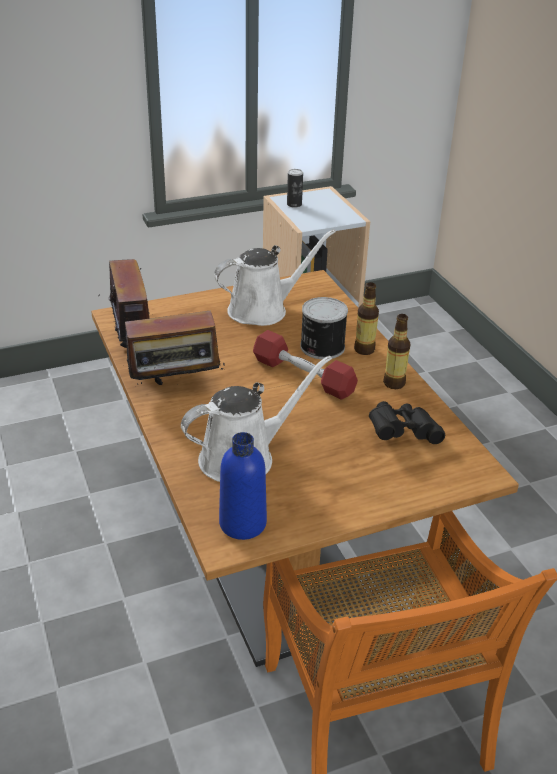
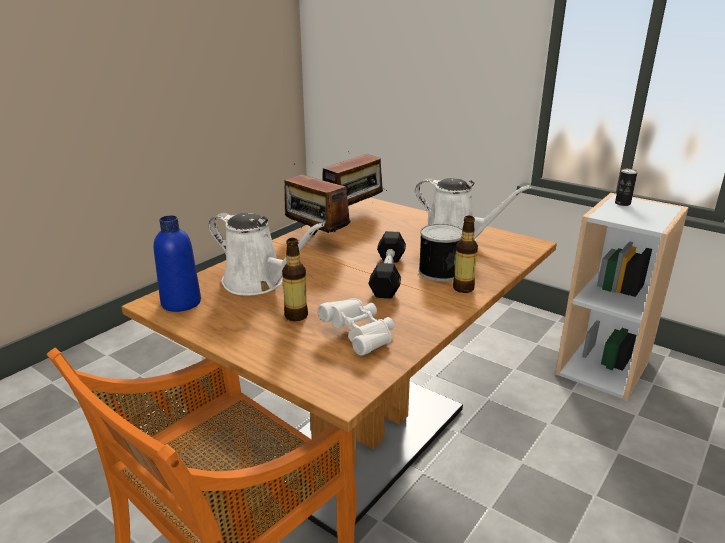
camera: 60 degrees right, 10 degrees down
(303, 376) = (388, 275): red dumbbell -> black dumbbell
(394, 383) = (431, 313): bottle -> bottle (296, 316)
(402, 433) = (360, 336): black binoculars -> white binoculars

